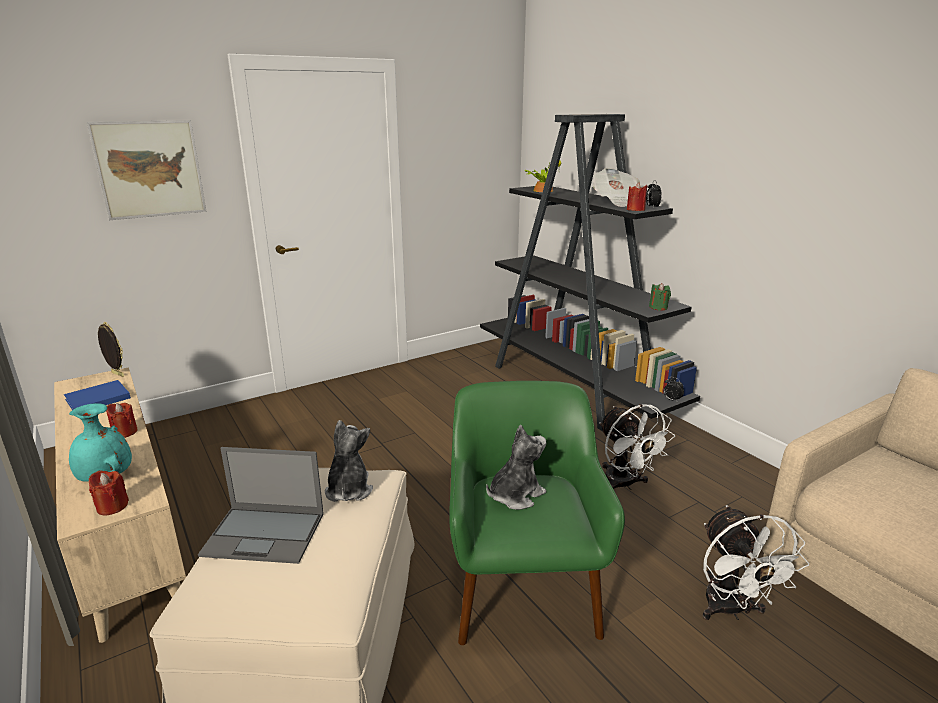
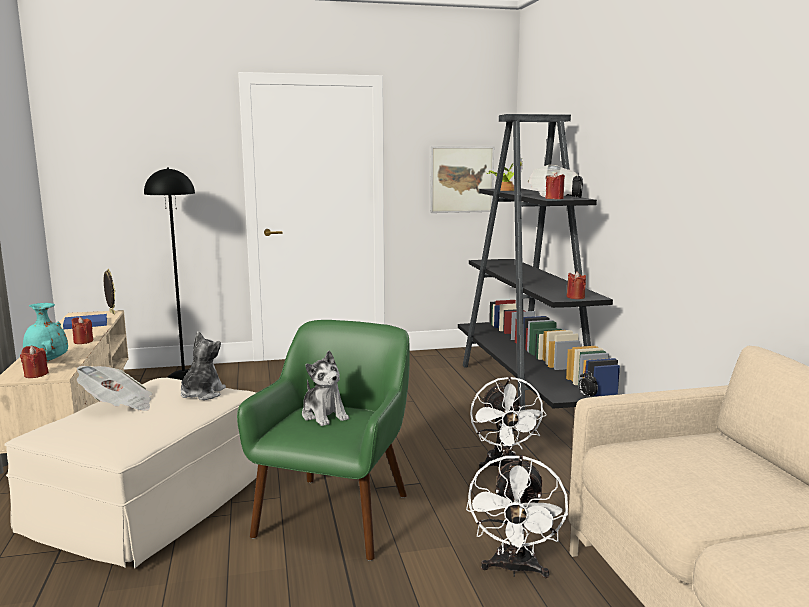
camera: 20 degrees right, 10 degrees down
(150, 169) = (169, 159): picture -> picture (462, 179)
(209, 427) = (184, 376): none -> black floor lamp
(266, 534) = (118, 406): laptop -> newspaper
(515, 495) = (324, 415): plush toy -> plush toy turned 75 degrees clockwise
(658, 307) = (575, 297): green candle -> red candle

